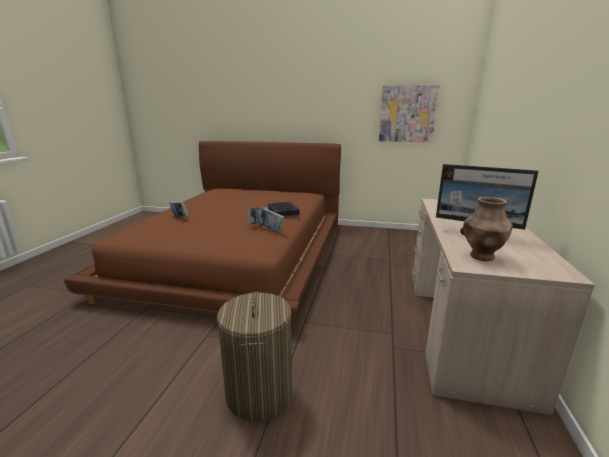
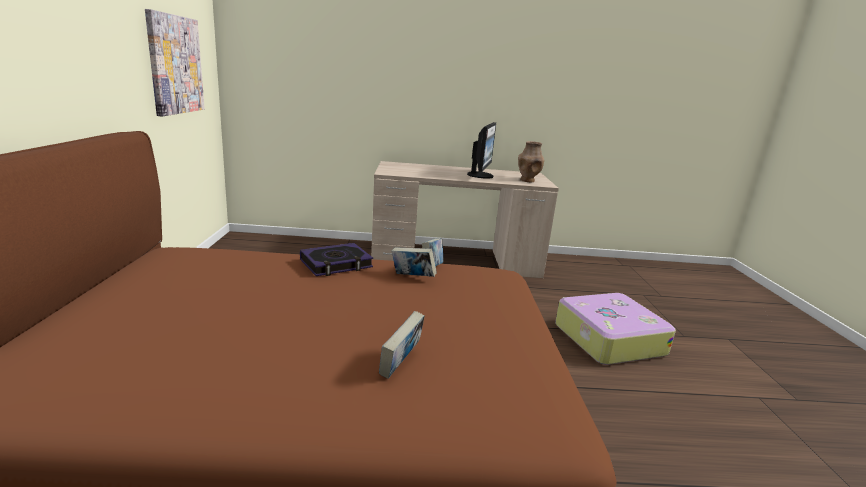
camera: 105 degrees left, 0 degrees up
(259, 393) = (607, 339): laundry basket -> suitcase

